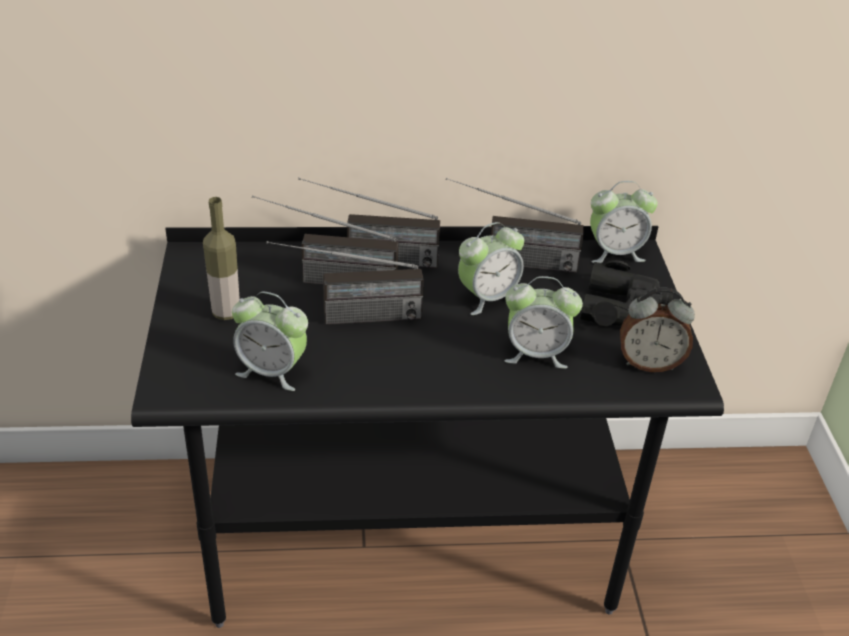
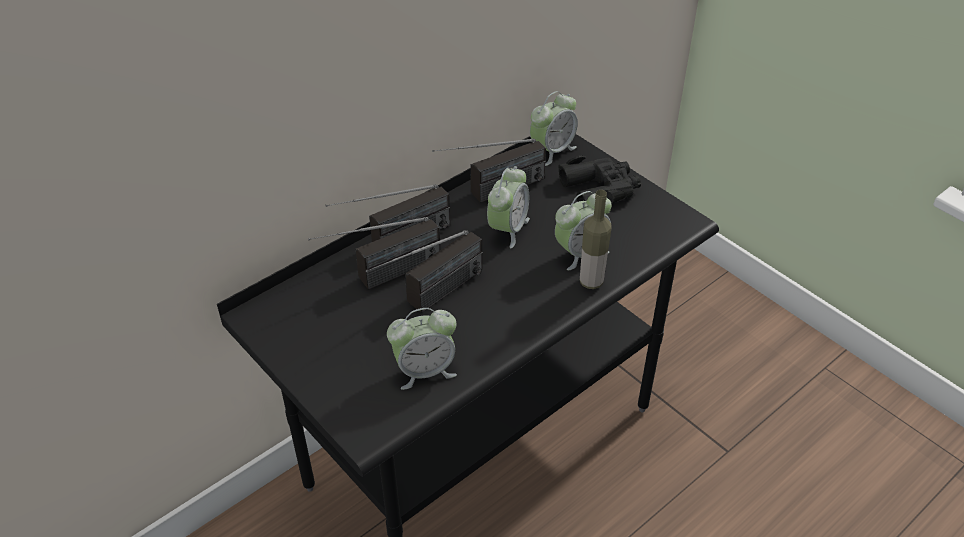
camera: 35 degrees left, 5 degrees up
(226, 313) = (338, 346): bottle -> bottle (591, 282)
(649, 363) = (652, 220): alarm clock -> none

